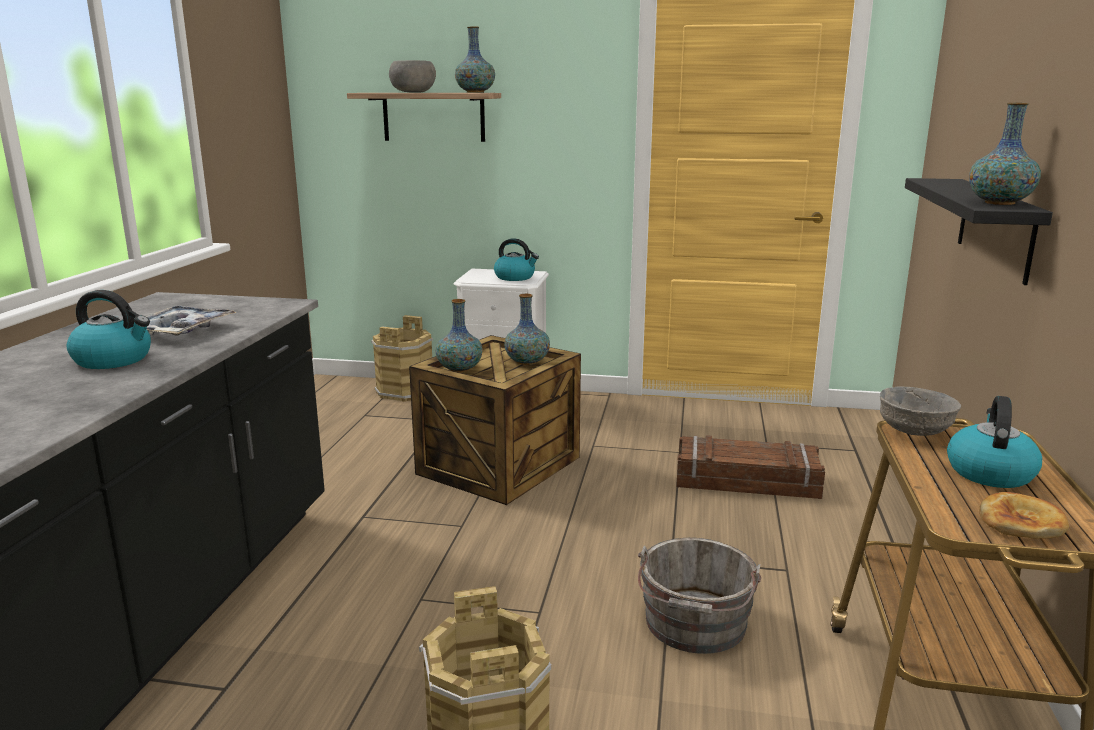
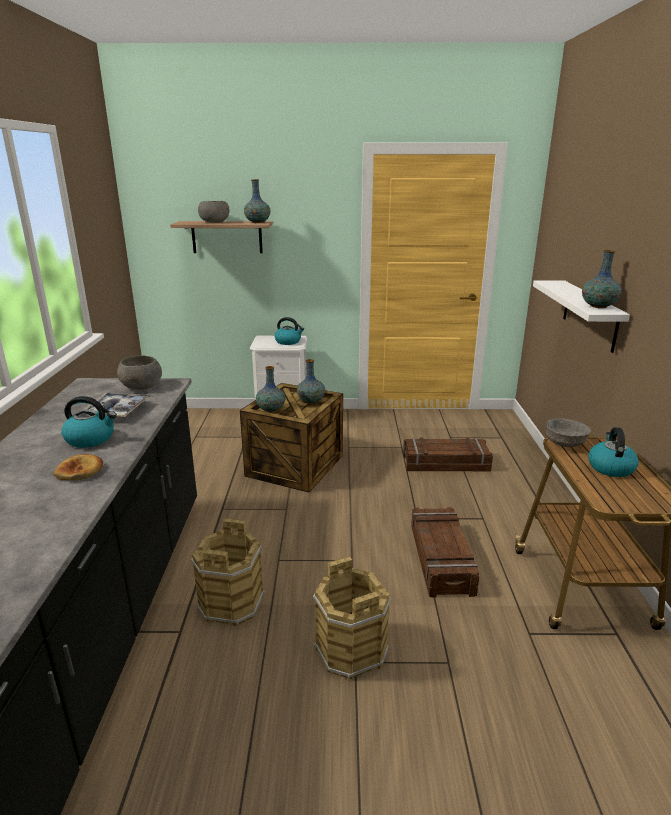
camera: 10 degrees left, 5 degrees up
(238, 305) = (142, 386): none -> grey bowl
(404, 391) = (215, 417): brown bucket -> brown bucket (230, 602)
(694, 626) = (442, 559): grey bucket -> crate
(995, 227) = (590, 314): black shelf -> white shelf
(1021, 522) = (635, 498): bread -> bread (80, 471)

